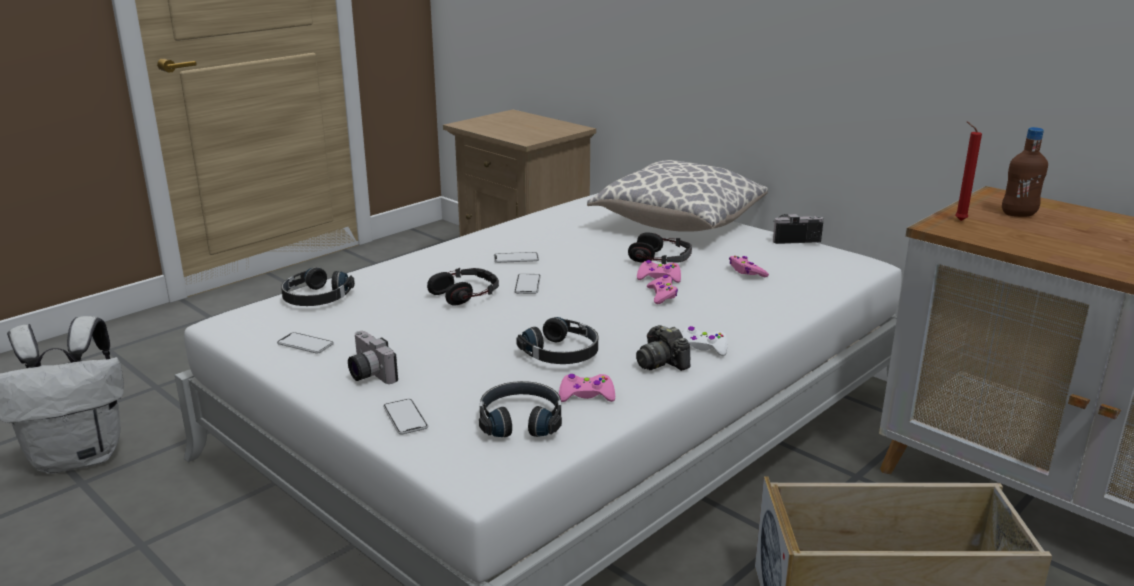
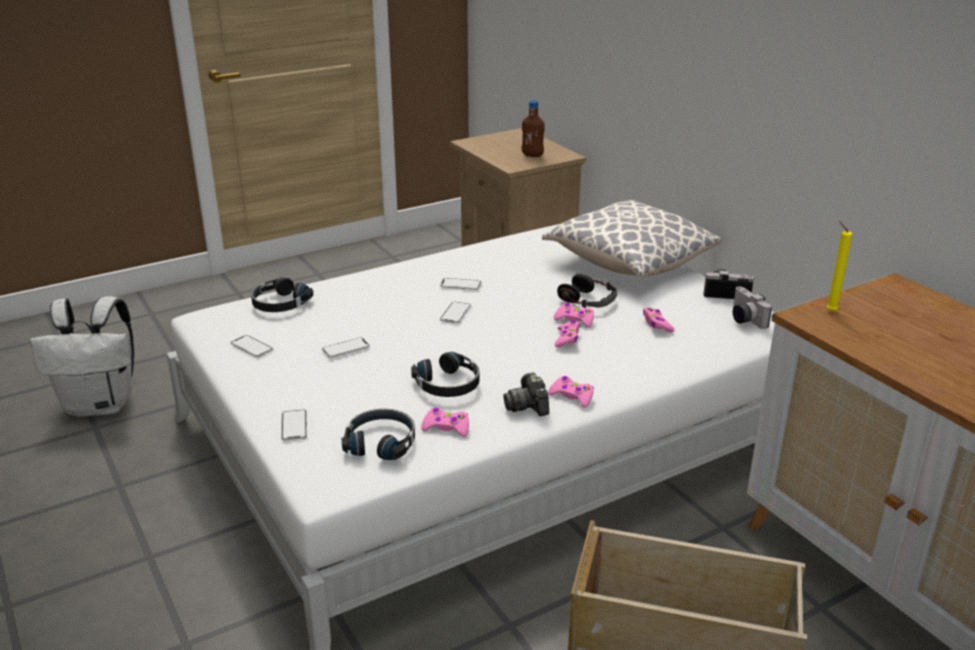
camera: 15 degrees right, 5 degrees up
(367, 374) = (285, 381): camera -> camera (744, 319)
(422, 332) = (346, 348): none -> phone
(464, 293) = (398, 315): headphones -> none
(702, 348) = (572, 396): white game controller -> pink game controller
(958, 220) = (829, 311): red candle -> yellow candle
(1018, 214) = (897, 311): brown bottle -> brown bottle (532, 155)

